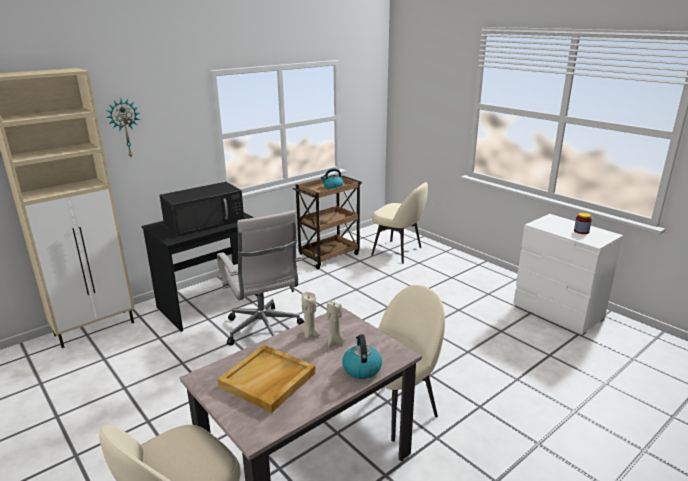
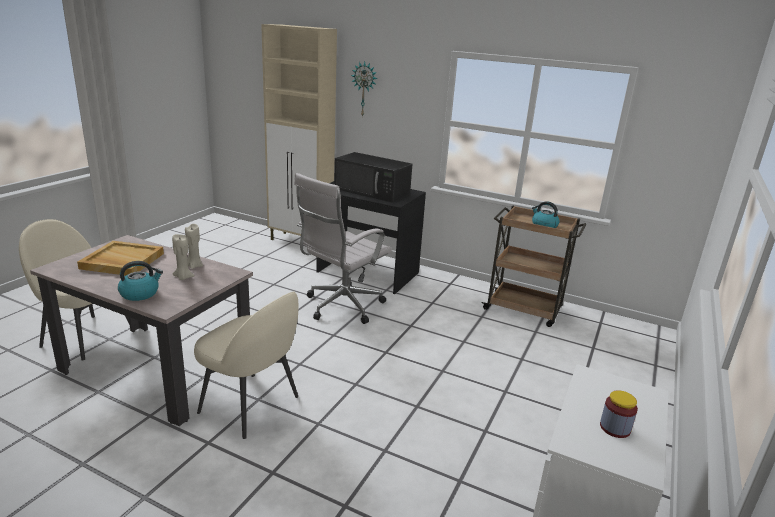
camera: 65 degrees right, 0 degrees up
(398, 252) = (595, 356): beige chair -> none

